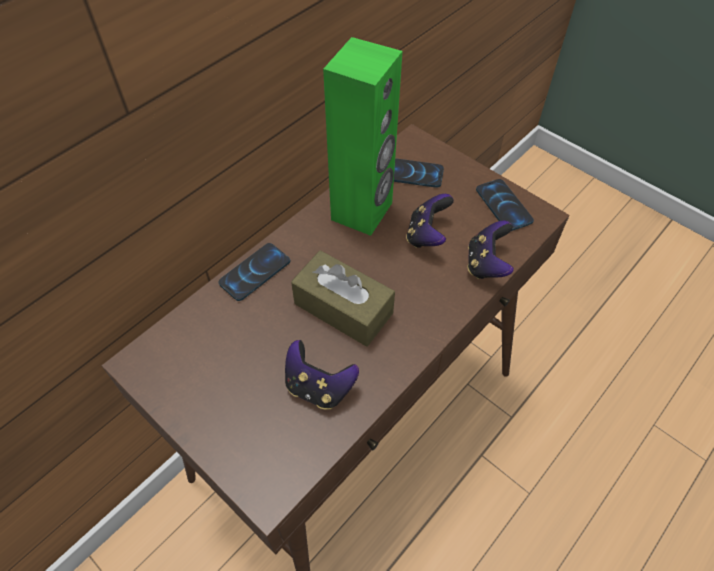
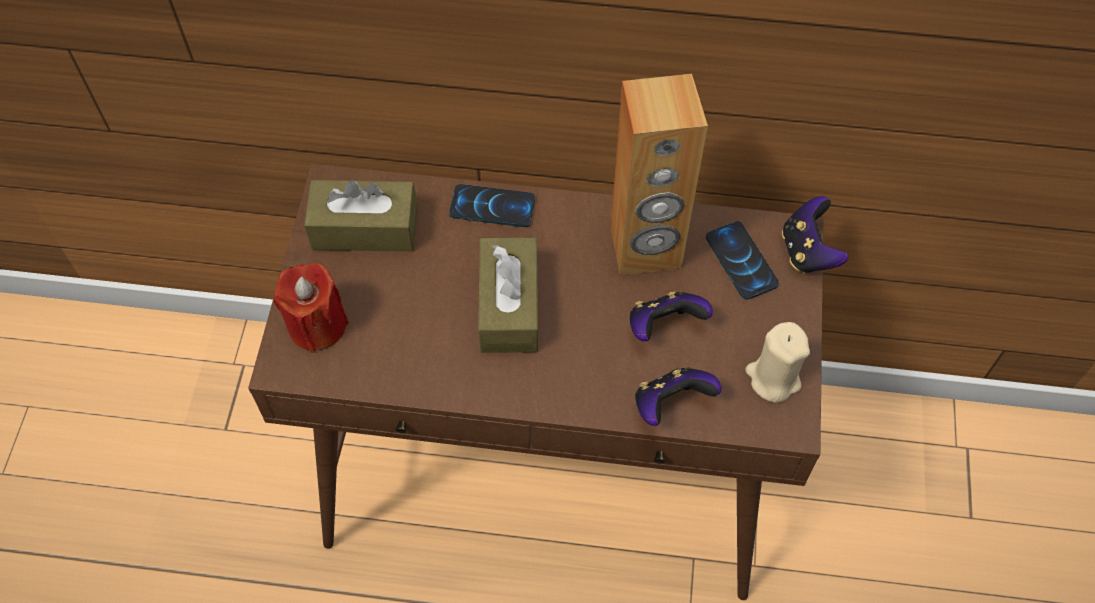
camera: 55 degrees right, 5 degrees up
(197, 361) = (365, 228): none -> brown tissue box
(252, 445) = (317, 325): none -> red candle
(318, 387) = (408, 339): game controller -> game controller (808, 251)
(362, 211) = (645, 248): green speaker -> brown speaker
(503, 206) = (773, 378): phone -> beige candle

